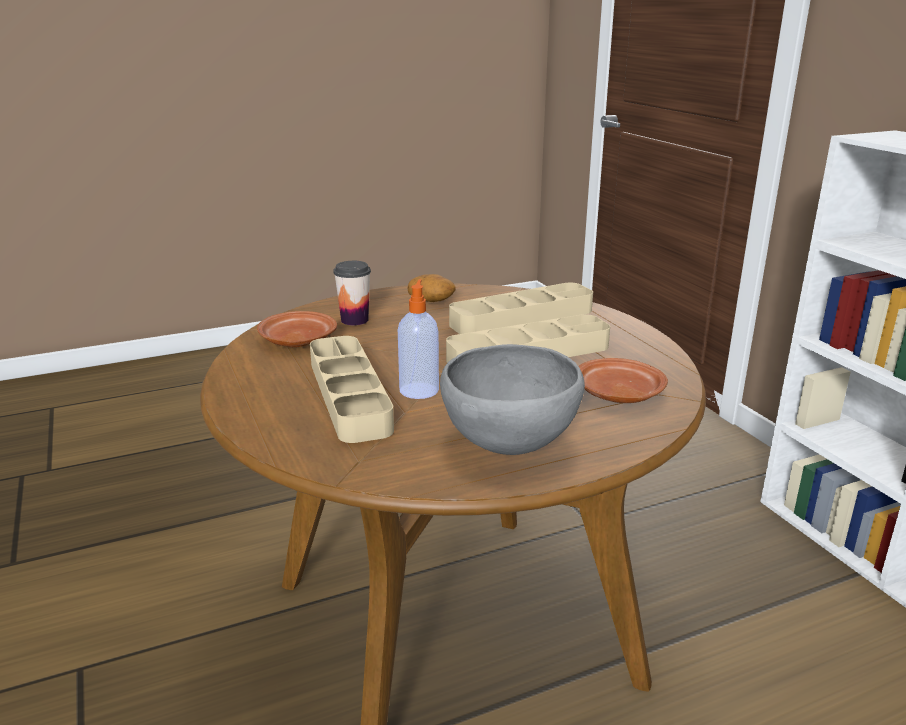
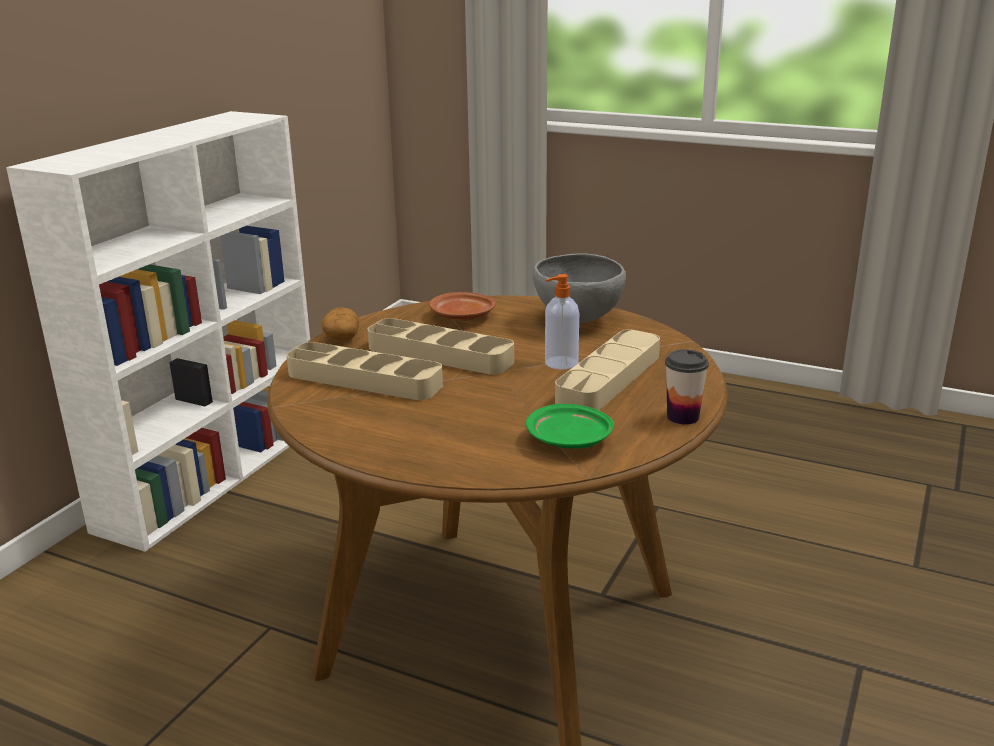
camera: 130 degrees left, 0 degrees up
(297, 340) = (570, 440): brown plate -> green plate
(354, 320) = (484, 440): cup -> cup (682, 417)
(432, 301) = (376, 429): potato -> potato (341, 336)

